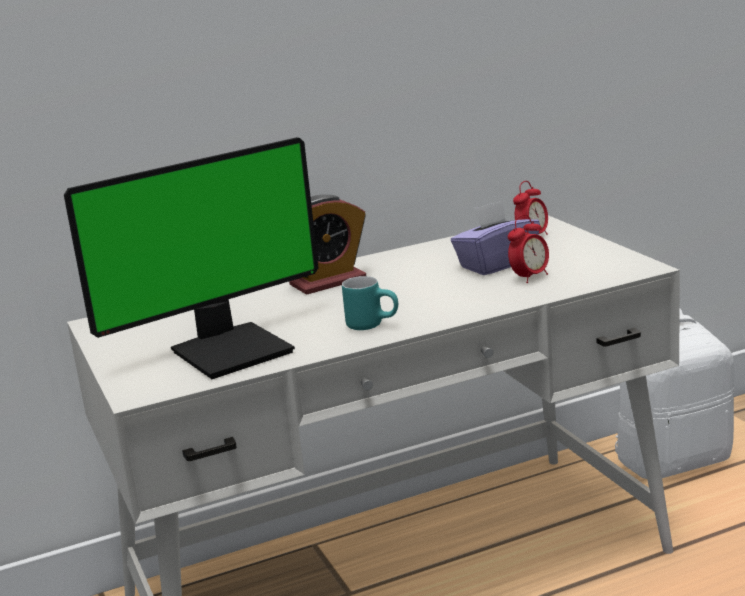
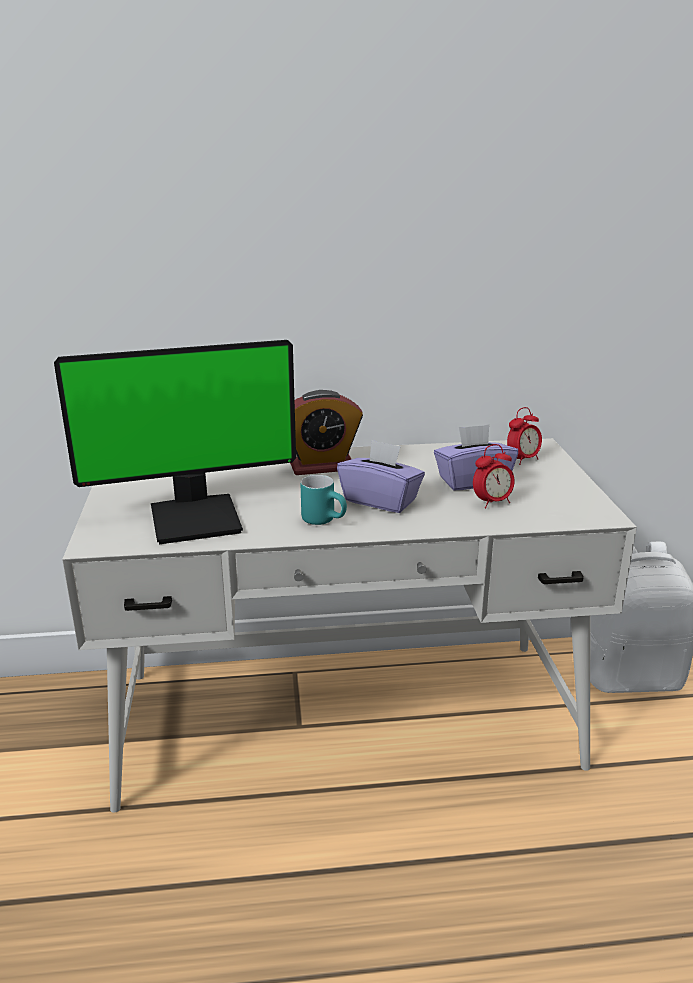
camera: 15 degrees right, 5 degrees up
(416, 297) = (380, 500): none -> purple tissue box

